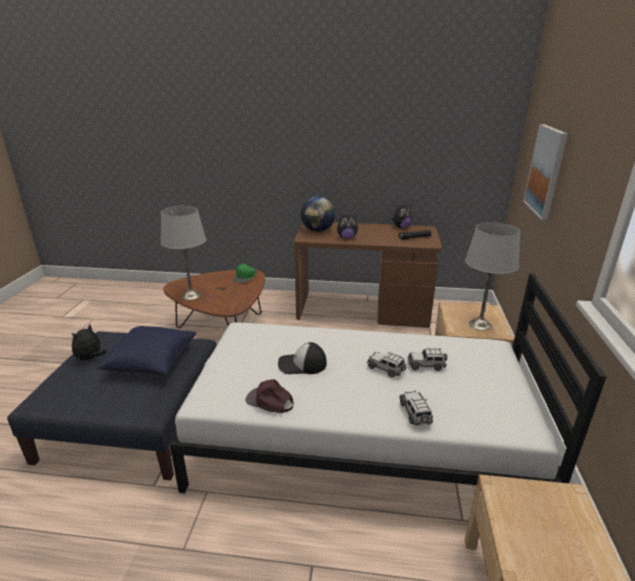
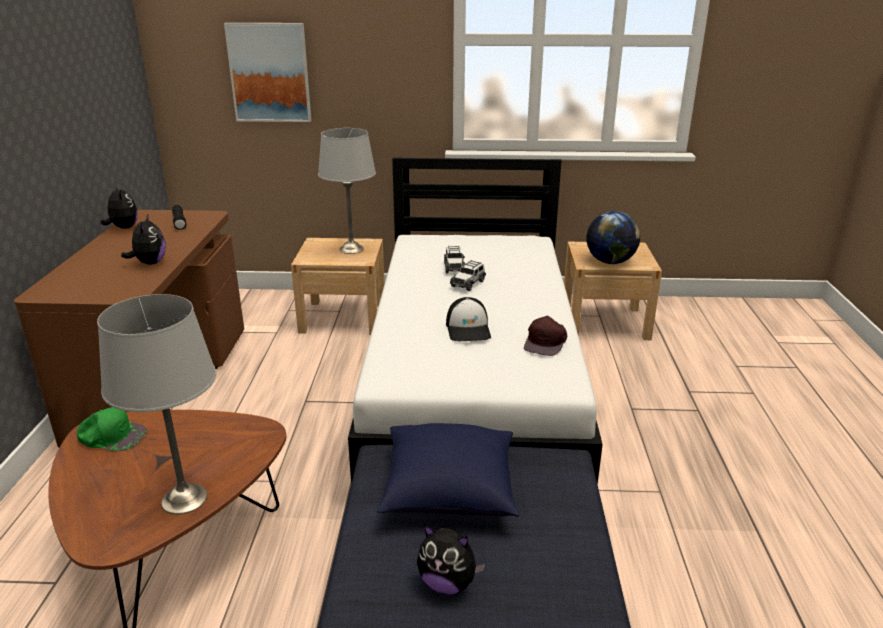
camera: 95 degrees left, 0 degrees up
(318, 230) = (91, 286): globe -> globe (610, 262)
(415, 413) = (534, 273): toy car -> none

